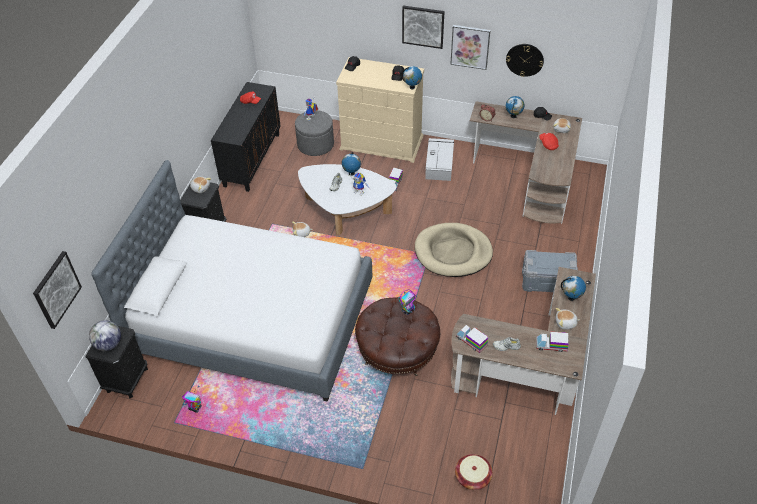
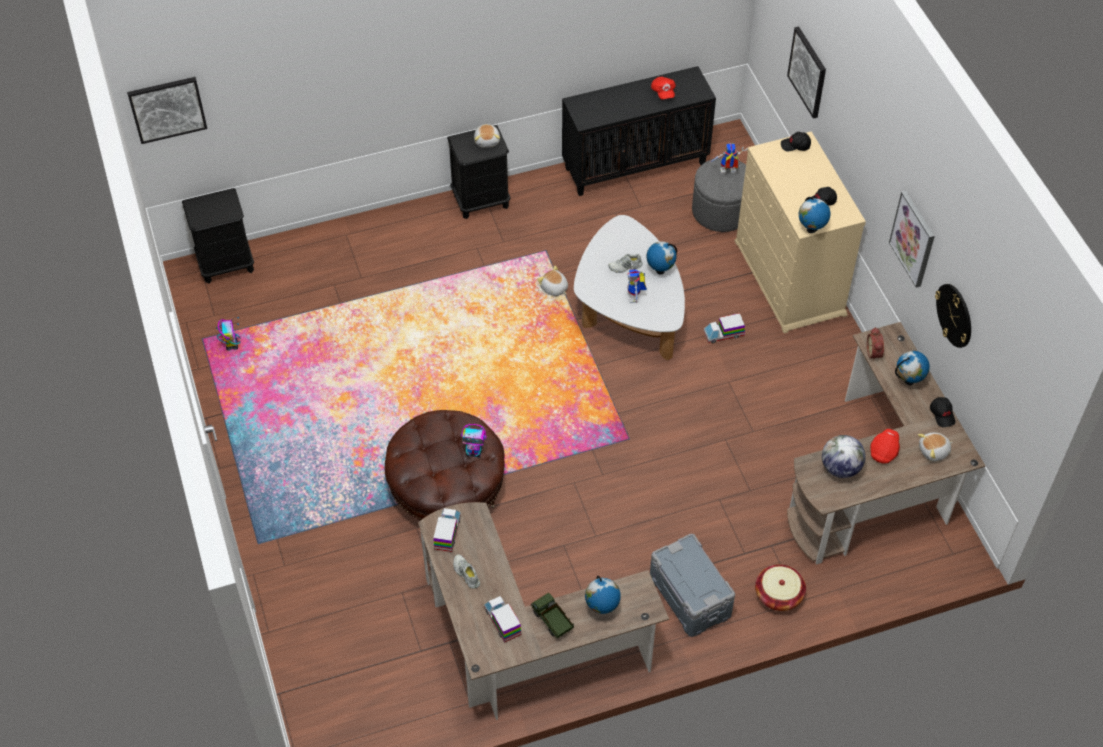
camera: 55 degrees right, 5 degrees up
(108, 344) = (209, 209): globe -> globe (840, 468)
(252, 318) = (387, 320): bed -> none
(423, 26) = (881, 162): picture -> picture (808, 72)
(439, 163) = (808, 362): grey storage box -> none
(453, 252) = (653, 463): beige dog bed -> none
(472, 477) = (318, 659): basket -> basket (778, 595)
(565, 323) = (552, 621): plush toy -> toy truck

